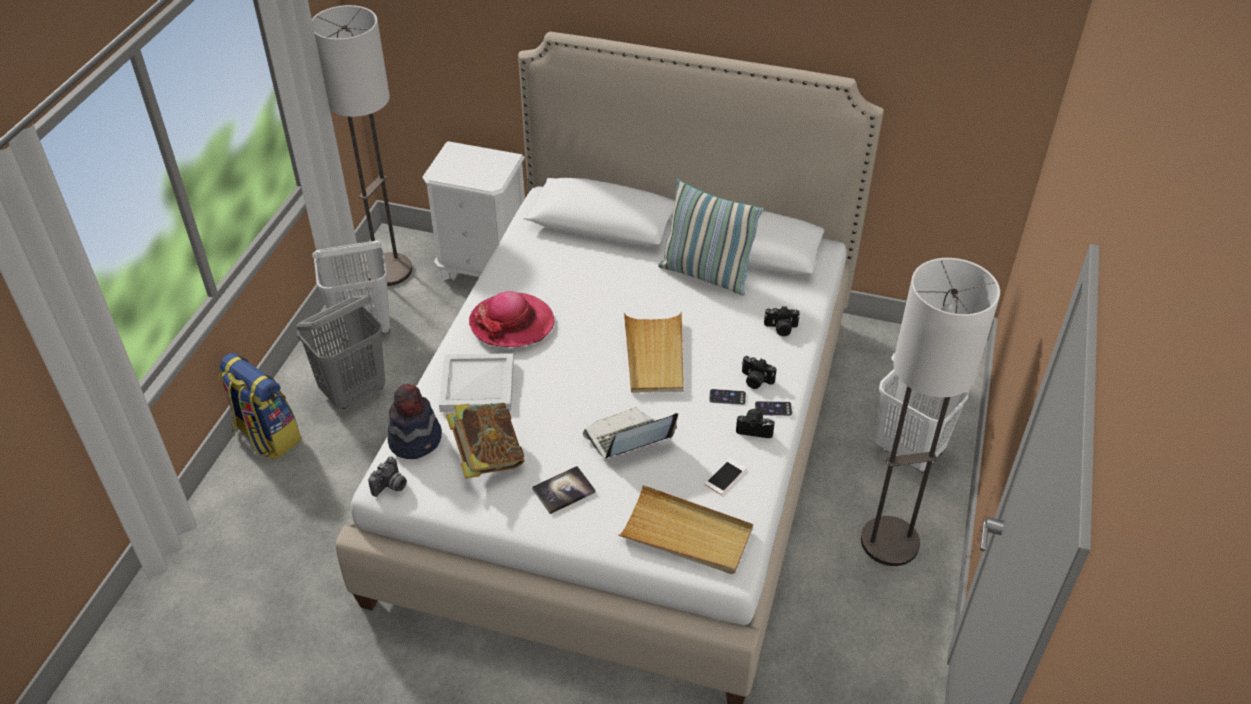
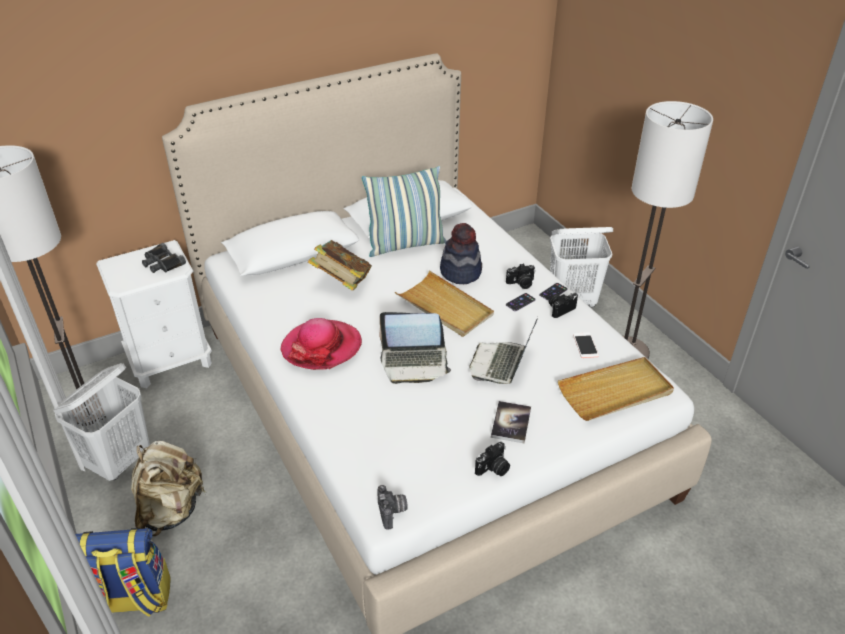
camera: 45 degrees left, 5 degrees down
(354, 391) = (171, 510): grey laundry basket -> beige backpack
(416, 439) = (365, 466): hat -> hat (460, 272)
(478, 384) = (357, 399): white tray -> none
(487, 171) = (162, 263): none -> black binoculars
(487, 457) = (432, 440): book -> book (342, 282)
(560, 386) = (414, 362): none -> laptop
(781, 328) = (492, 248): camera -> camera (493, 469)

